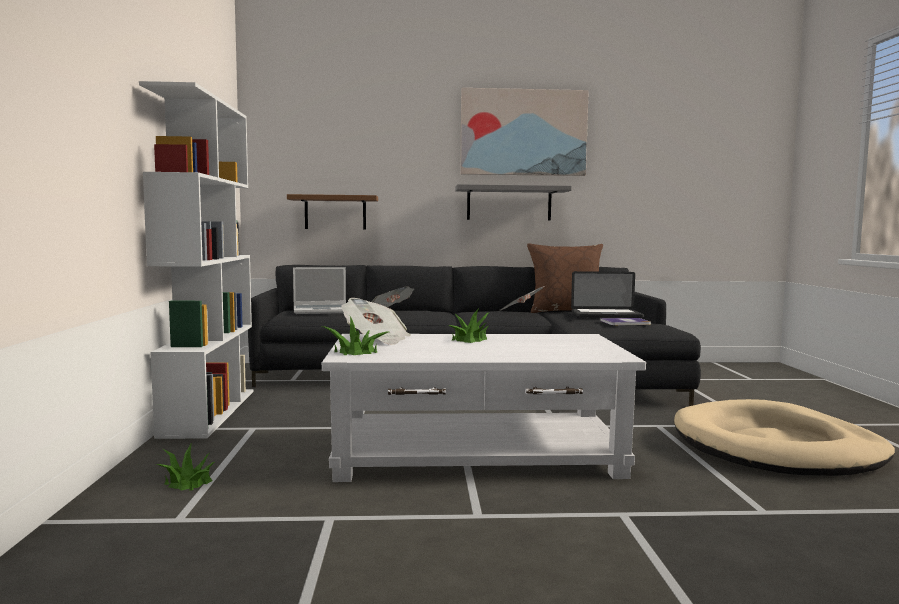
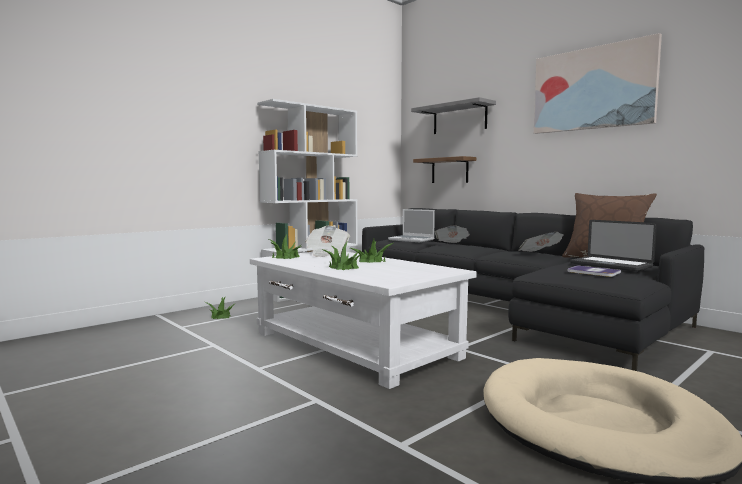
camera: 50 degrees right, 0 degrees up
(492, 350) = (343, 267): none -> potted plant
(509, 203) = (577, 156): grey shelf -> grey shelf (459, 118)

